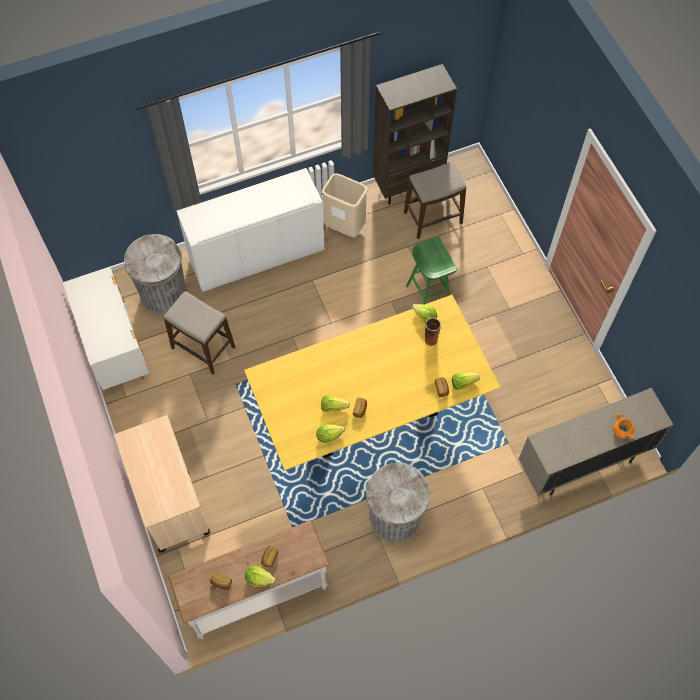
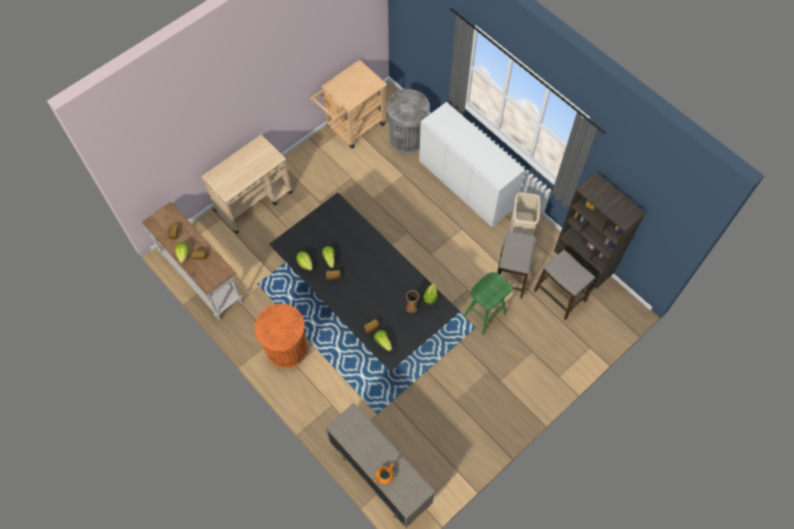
camera: 70 degrees right, 0 degrees up
(116, 349) = (352, 127): white dresser -> beige cart
(203, 347) = (375, 178): stool -> stool (511, 276)
(370, 413) = (365, 305): yellow dining table -> black dining table
(394, 518) = (286, 349): grey trash can -> orange trash can

